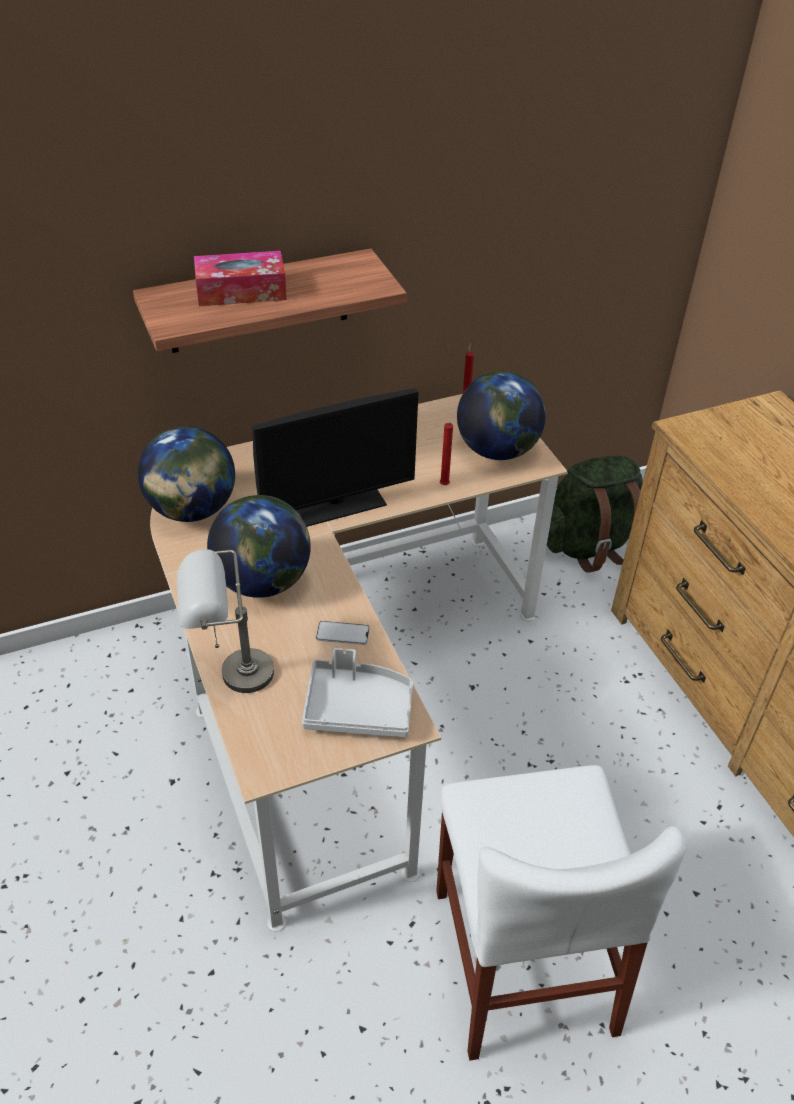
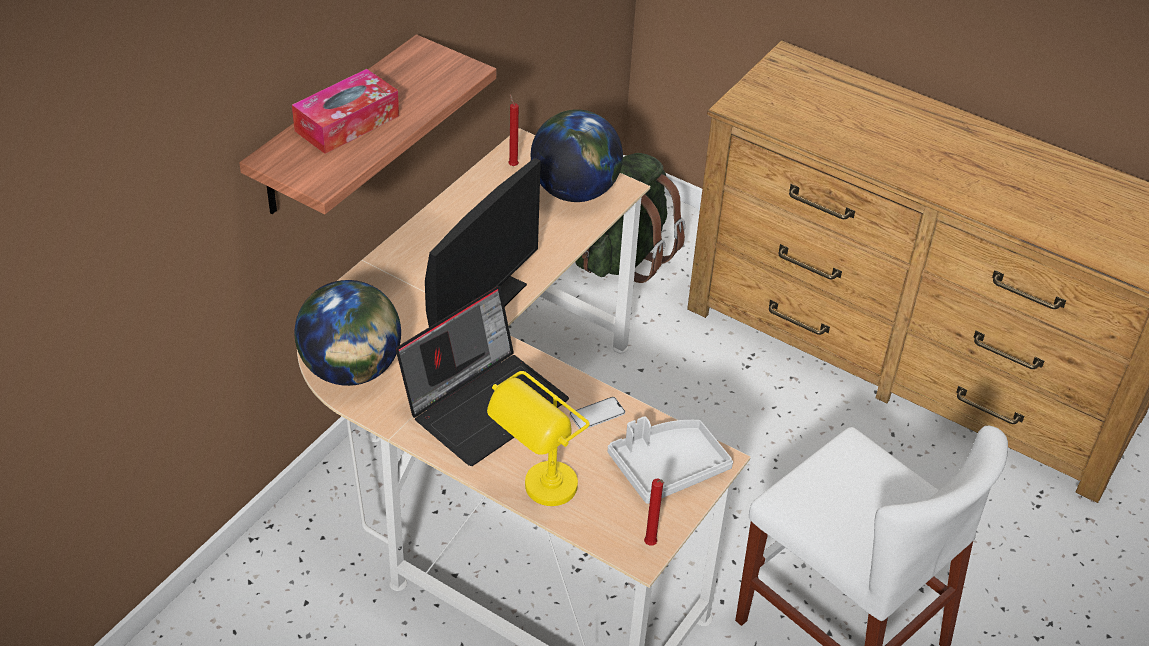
camera: 35 degrees left, 0 degrees up
(229, 676) = (538, 496): grey table lamp -> yellow table lamp
(263, 581) = (485, 403): globe -> laptop
(444, 486) = (560, 245): red candle -> red candle (651, 545)

